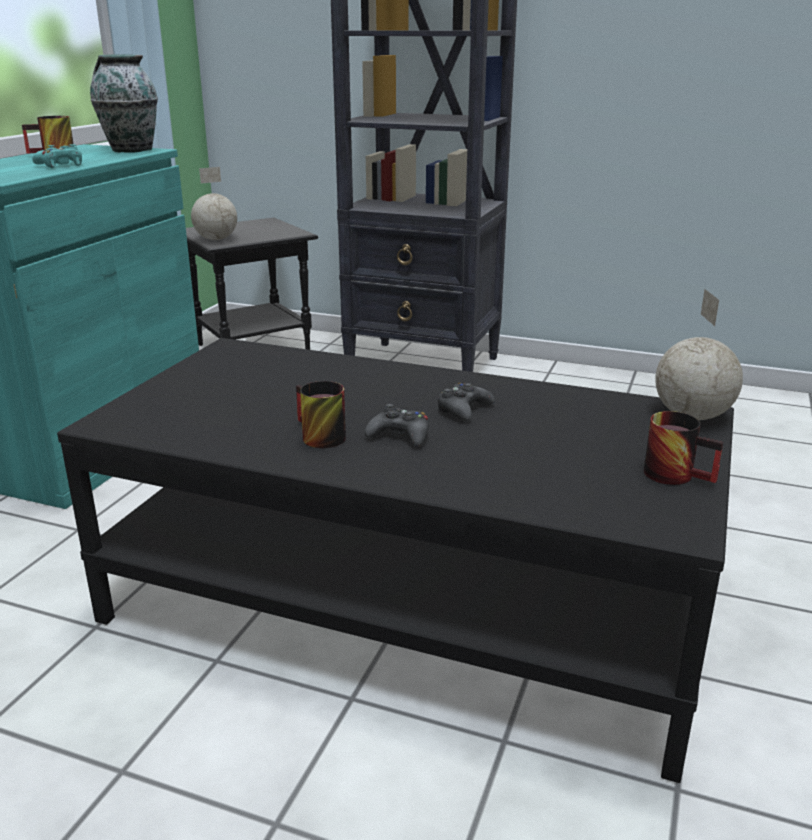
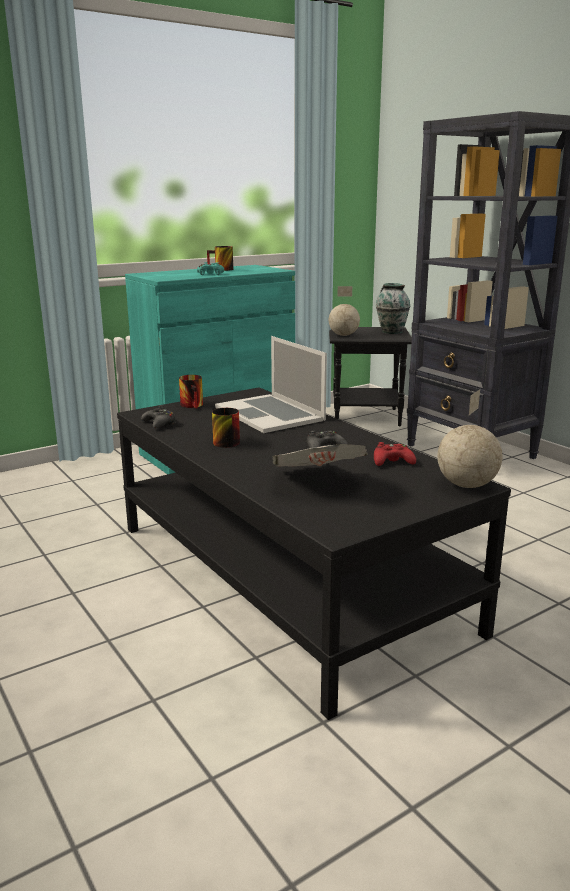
camera: 35 degrees right, 5 degrees down
(130, 150) = (268, 269): vase -> vase (391, 332)
(307, 375) = (270, 413): none -> laptop
(400, 436) = (266, 451): black game controller -> black game controller (159, 423)
(541, 463) = (318, 482): none -> newspaper
(569, 407) = (392, 461): none -> red game controller
(678, 474) = (390, 508): mug -> mug (194, 405)

